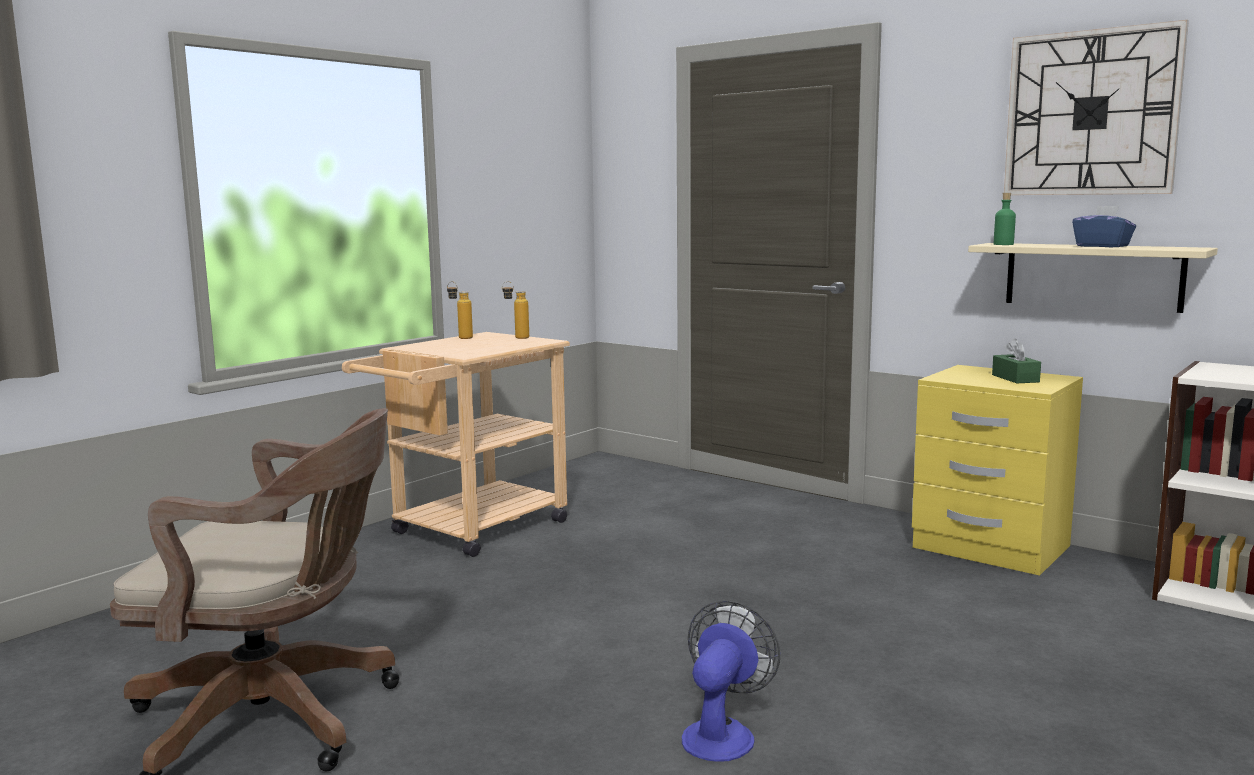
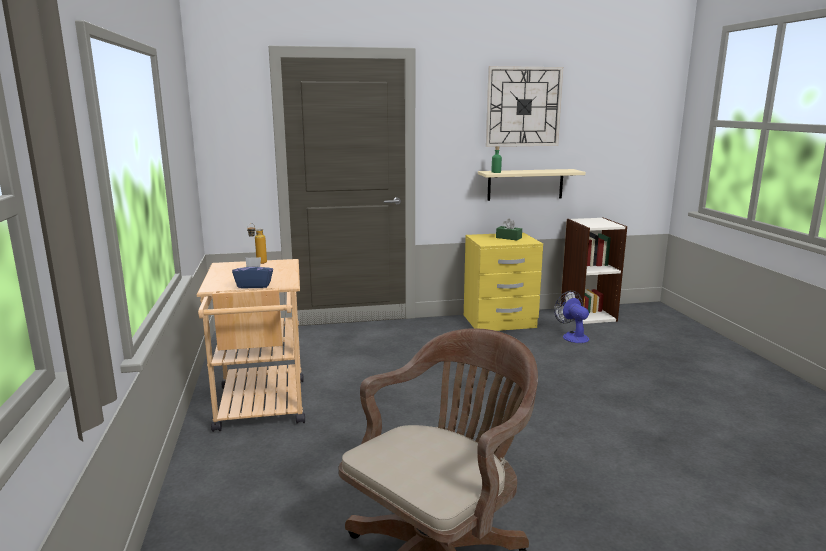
camera: 50 degrees left, 5 degrees up
(460, 338) = (218, 271): bottle -> none
(722, 733) = (596, 442): fan -> fan (572, 336)
(1102, 246) = (538, 171): blue tissue box -> blue tissue box (254, 285)

